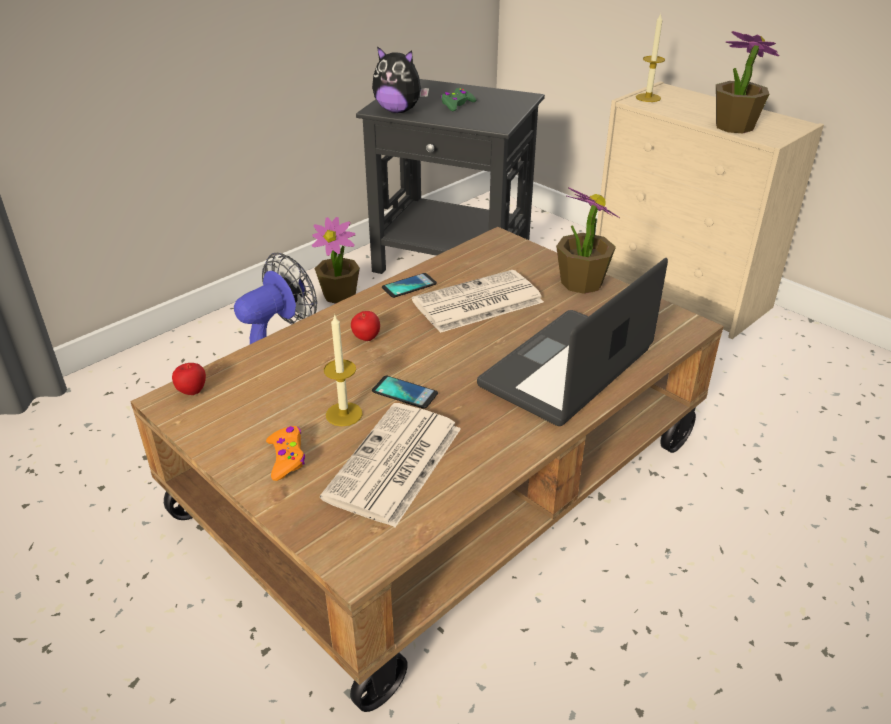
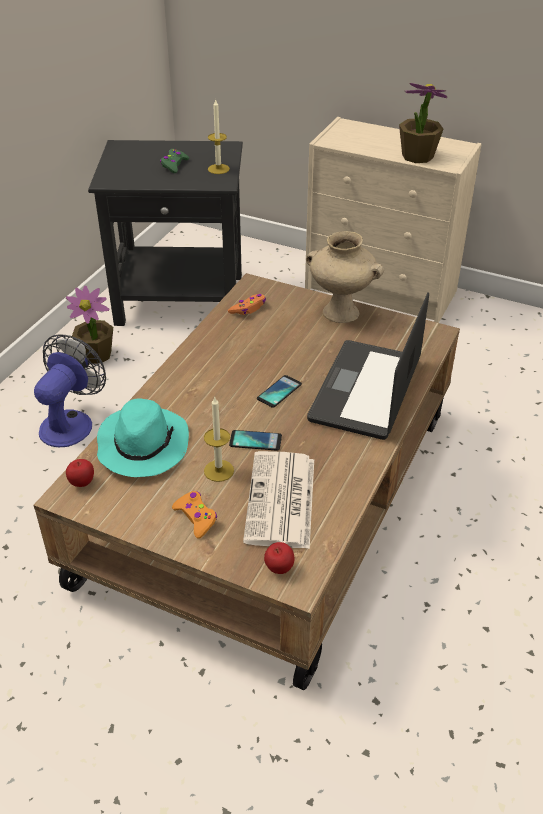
camera: 20 degrees left, 5 degrees up
(279, 369) = (142, 445): none -> turquoise hat
(366, 339) = (197, 402): apple -> apple (279, 569)
(398, 111) = (126, 180): plush toy -> none
(409, 286) = (205, 345): phone -> phone (279, 392)
(476, 303) = (268, 349): newspaper -> none
(479, 260) = (248, 308): none -> orange game controller
(581, 283) = (339, 313): potted plant -> beige vase
(648, 98) = (337, 136): candle -> candle (218, 169)

